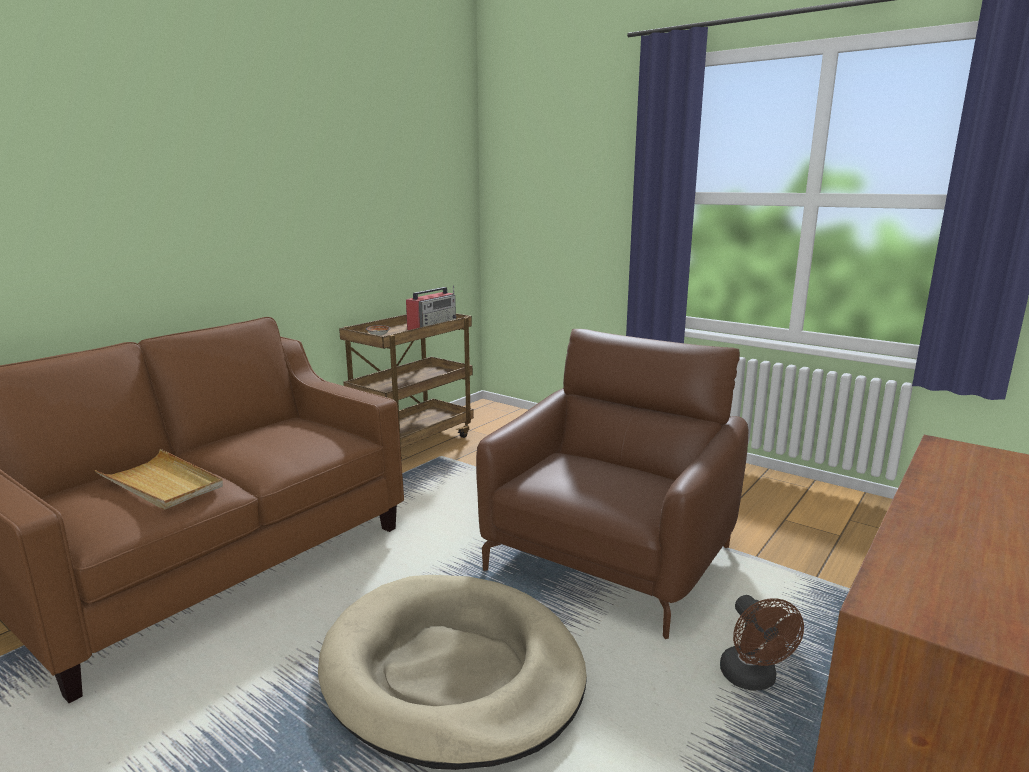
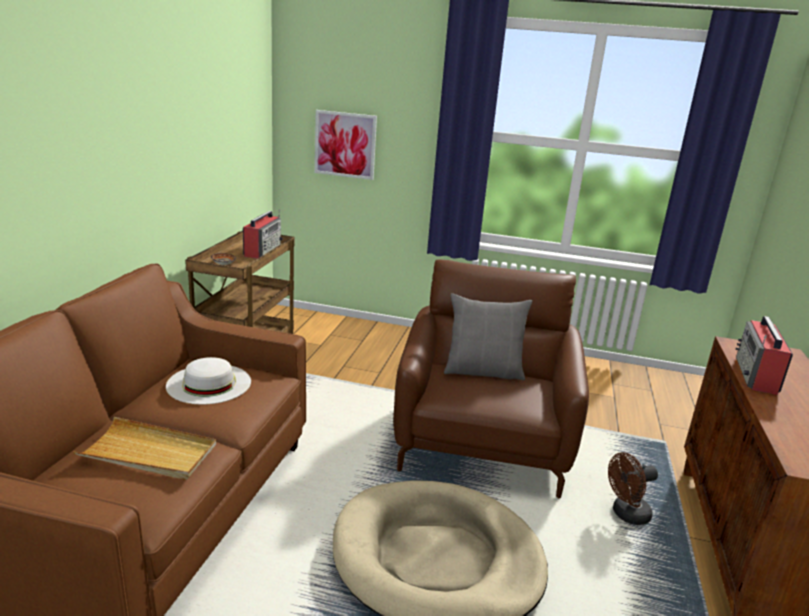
camera: 25 degrees left, 5 degrees up
(281, 436) = (209, 383): none -> white hat
(545, 221) = (345, 144): none -> picture
(604, 463) = (483, 371): none -> grey pillow
(752, 680) = (626, 514): brown fan -> brown fan turned 105 degrees clockwise
(941, 484) = (756, 376): none -> radio

